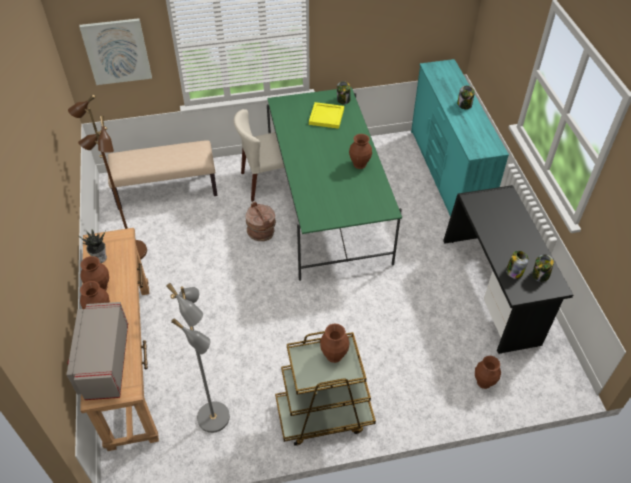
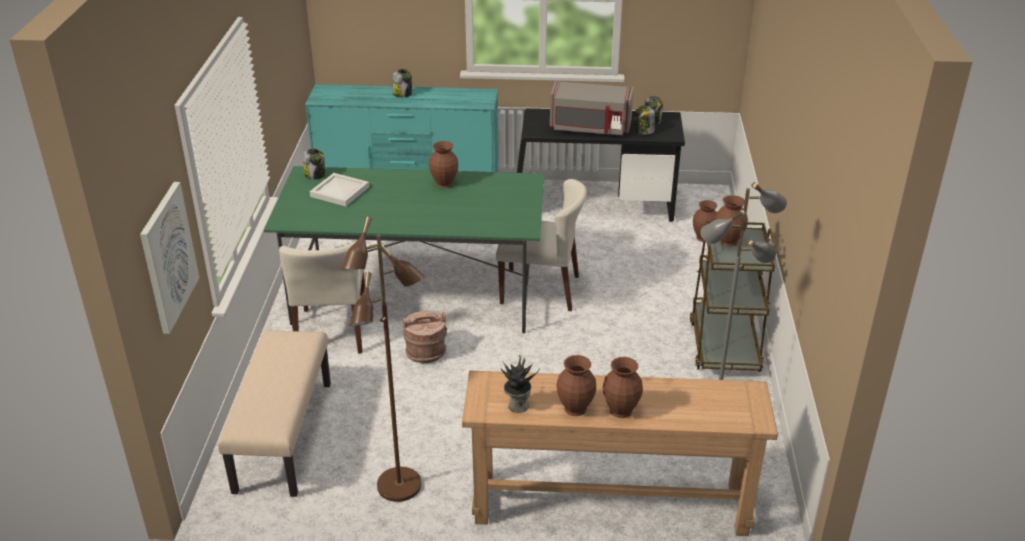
camera: 75 degrees left, 15 degrees down
(103, 362) = (706, 410): grey microwave -> grey microwave (590, 128)
(327, 117) = (340, 191): yellow tray -> white tray
(356, 279) = (540, 289): none -> beige chair

